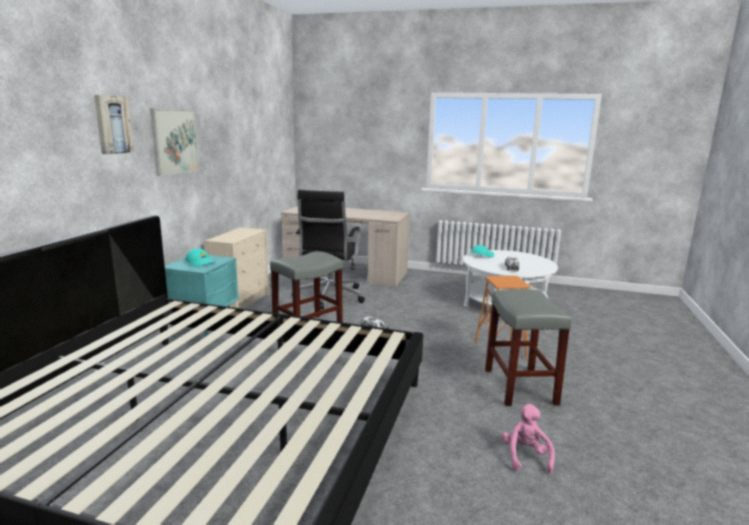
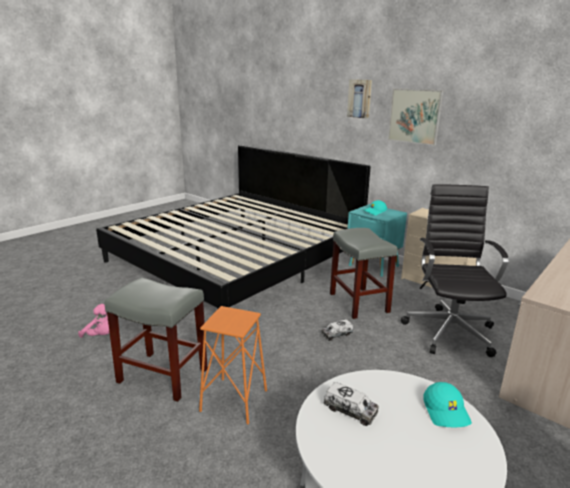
camera: 115 degrees right, 5 degrees up
(329, 297) = (449, 330): black office chair -> black office chair turned 60 degrees clockwise

